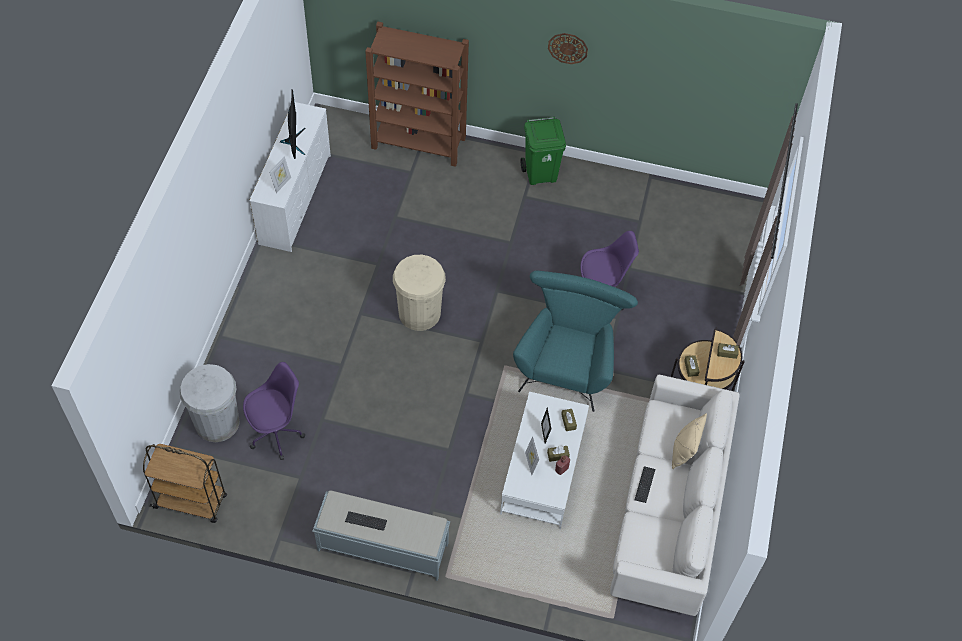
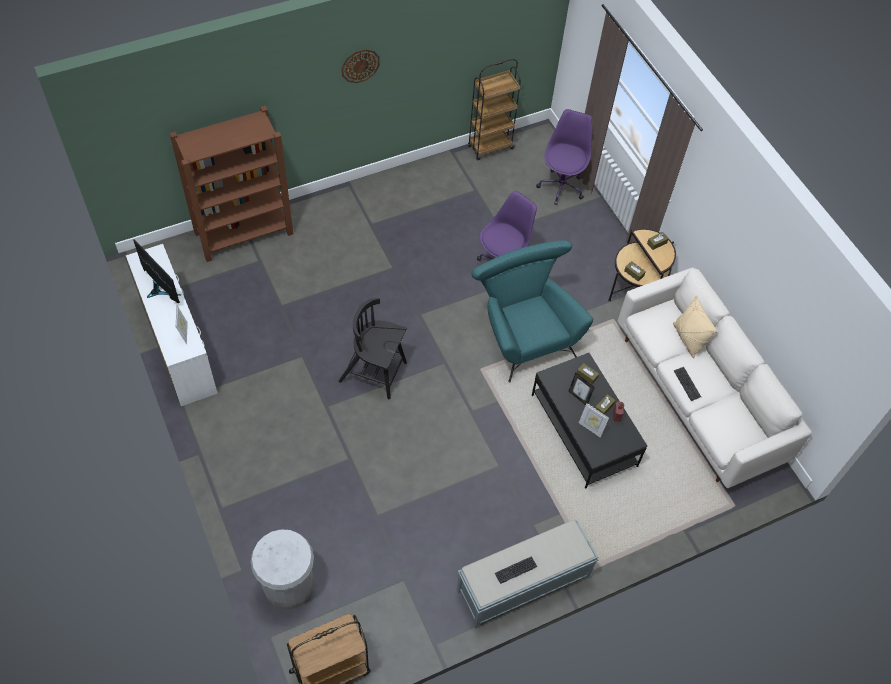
camera: 40 degrees left, 0 degrees up
(277, 434) = (350, 557): purple office chair -> purple office chair (561, 187)
(419, 313) = (374, 372): beige trash can -> black chair
(541, 174) = (367, 199): green trash can -> none
(543, 470) = (584, 430): white coffee table -> black coffee table
(687, 193) = (490, 148): none -> brown cart

